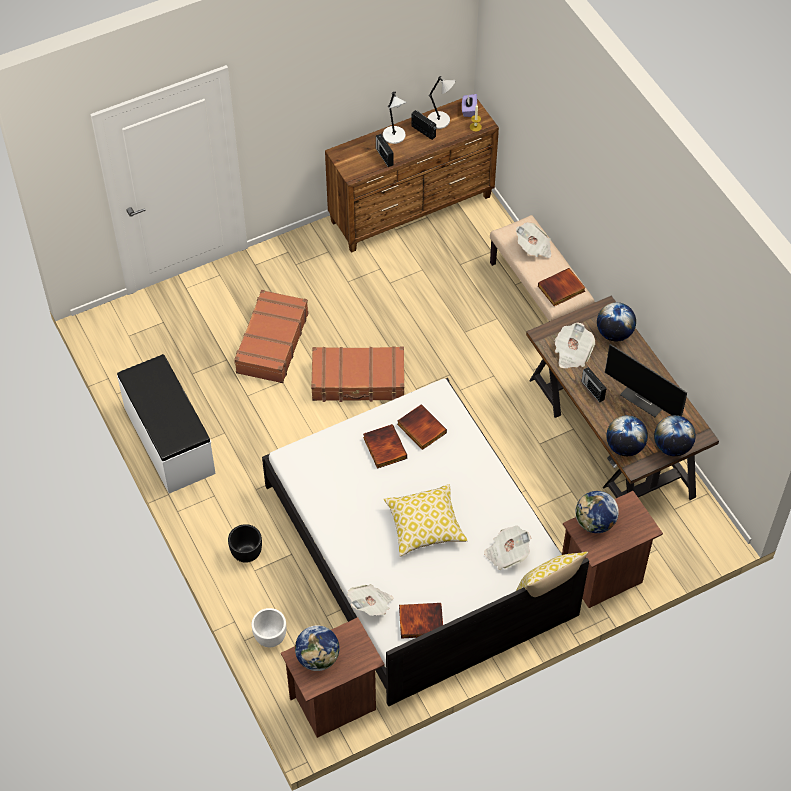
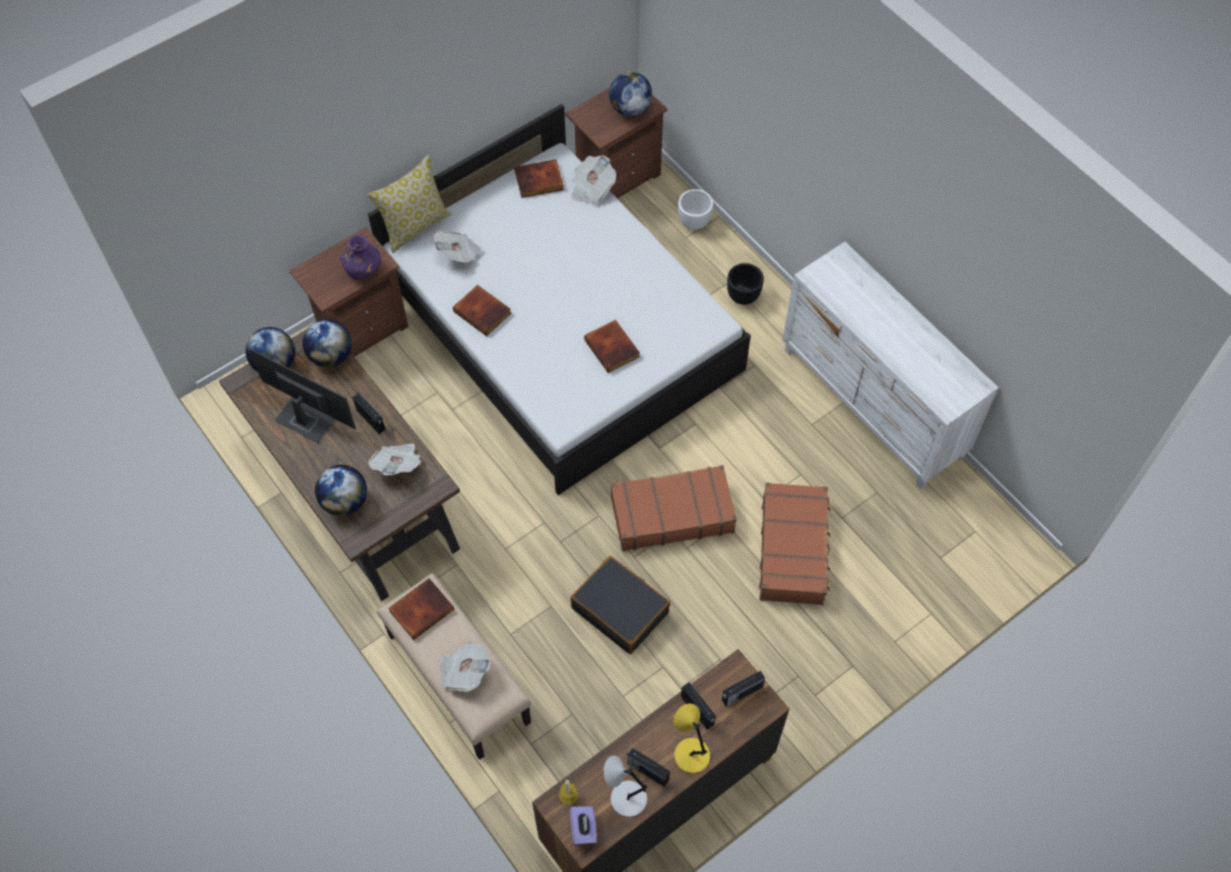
camera: 170 degrees right, 5 degrees up
(168, 441) = (872, 404): white bench -> white dresser
(353, 161) = (741, 694): none -> radio
(394, 136) = (690, 754): white table lamp -> yellow table lamp
(413, 322) = (620, 610): none -> black suitcase
(420, 429) = (575, 376): book -> book (483, 311)
(424, 526) = (551, 270): pillow -> none
(594, 523) = (364, 270): globe -> purple vase

